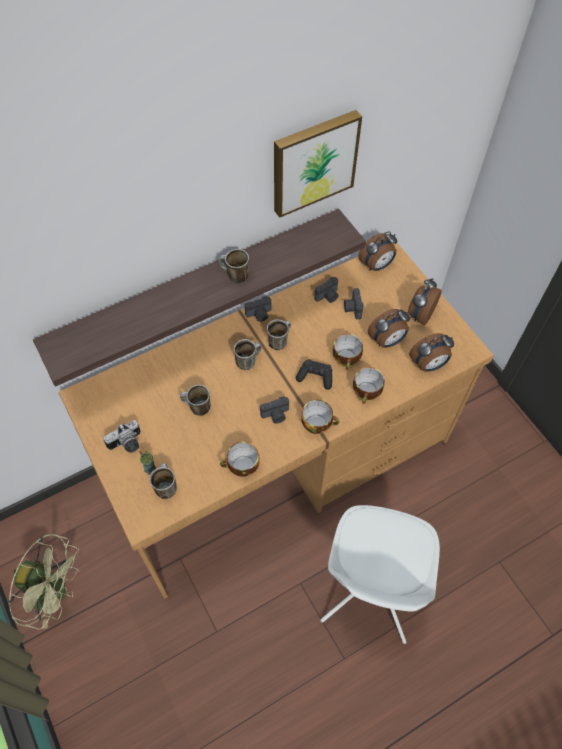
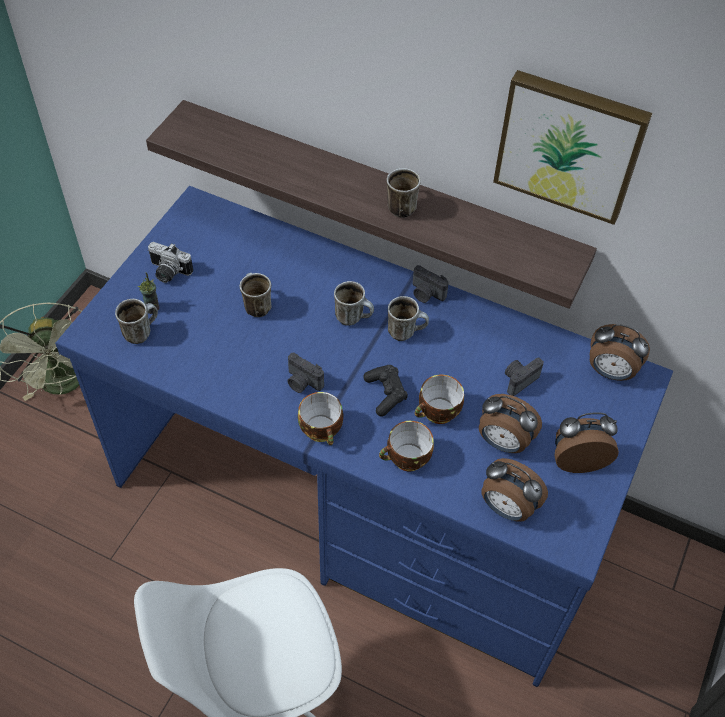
camera: 55 degrees right, 5 degrees down
(242, 467) = (211, 387): cup -> none
(280, 462) = (358, 502): brown desk -> blue desk
(328, 296) = (513, 346): camera -> none

